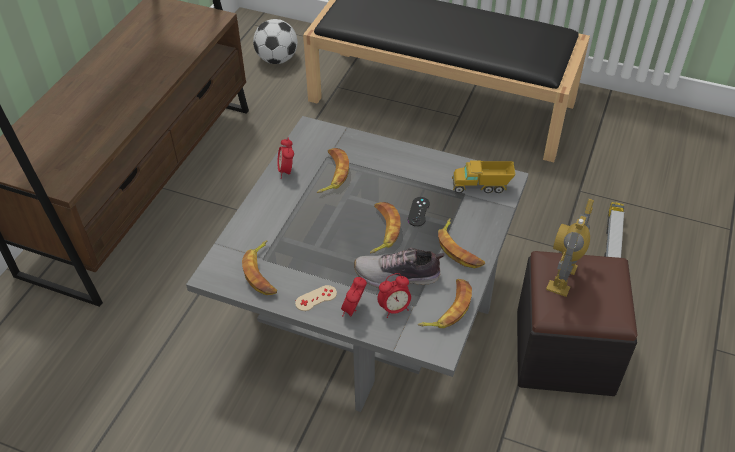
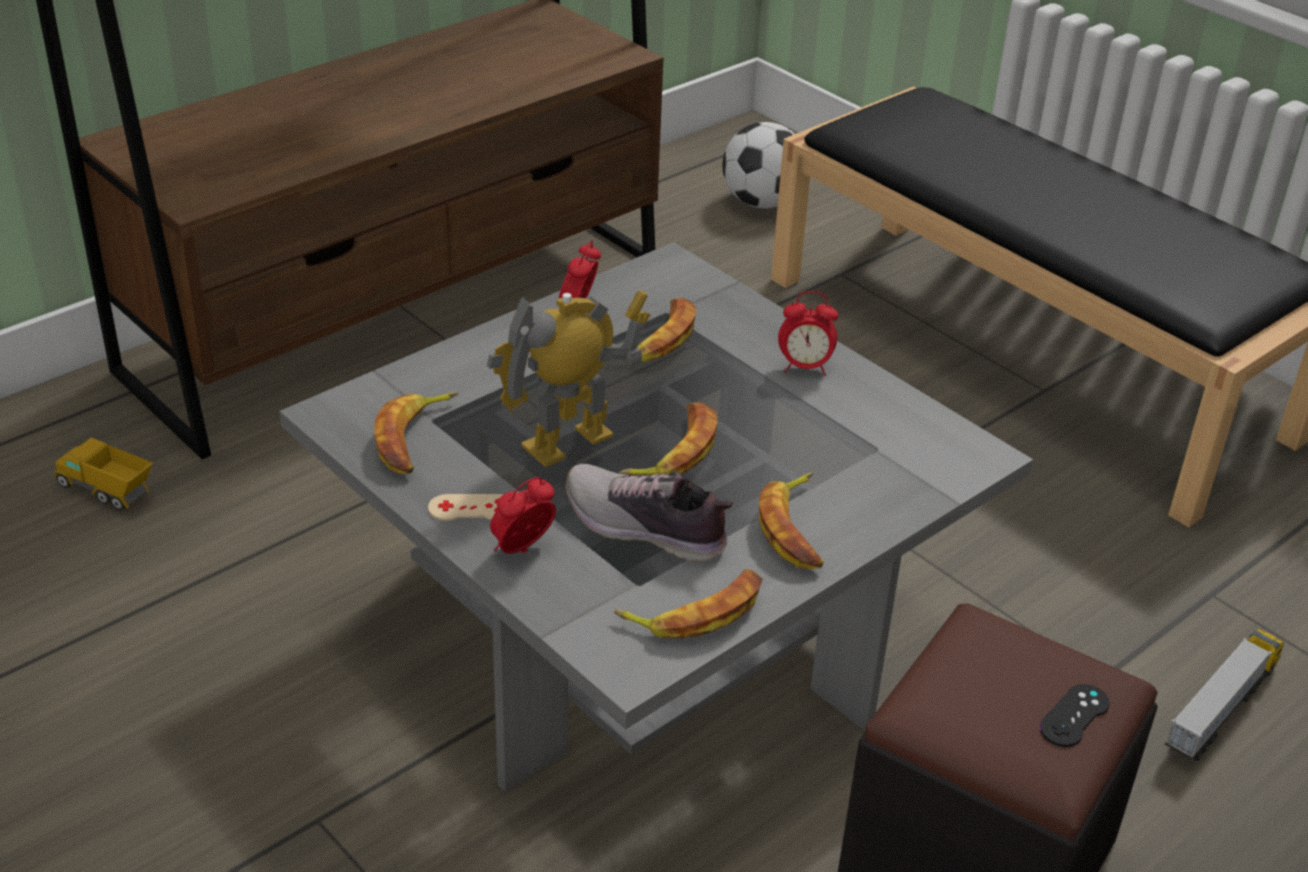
camera: 25 degrees right, 10 degrees down
(394, 308) = (597, 575): alarm clock -> alarm clock (804, 367)
(418, 211) = (765, 446): black game controller -> black game controller (1074, 716)
(481, 186) = (919, 449): toy truck -> toy truck (107, 492)
(563, 278) = (984, 665): toy robot -> toy robot (569, 443)

